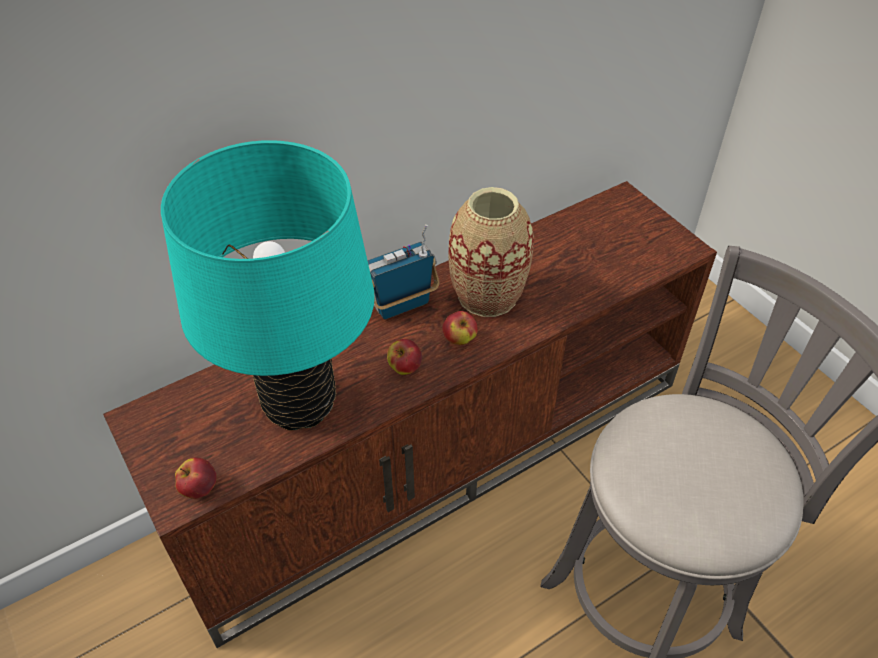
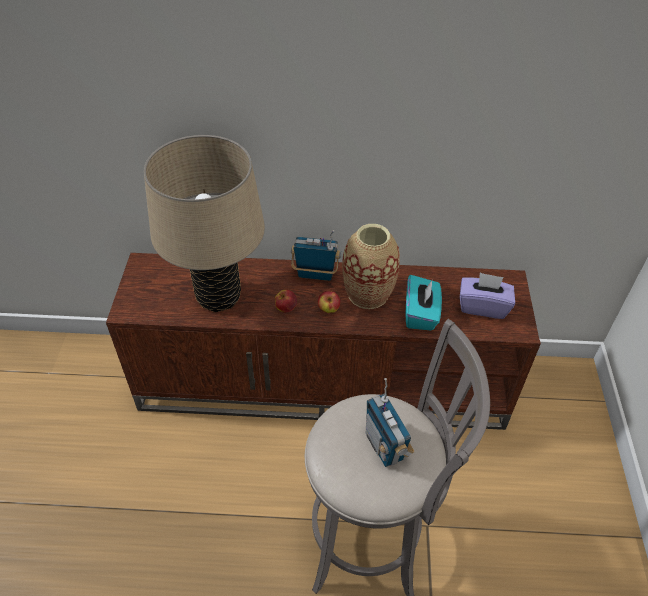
camera: 35 degrees right, 0 degrees up
(199, 488) = (140, 311): apple -> none
(299, 403) = (218, 297): turquoise table lamp -> beige table lamp
(569, 286) = (421, 314): none -> turquoise tissue box
(624, 242) = (483, 306): none -> purple tissue box
(708, 459) = (385, 446): none -> radio

